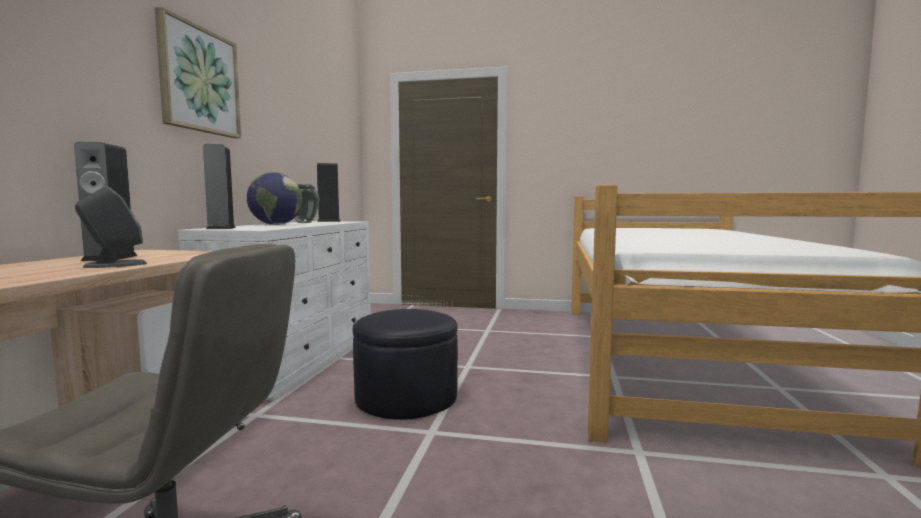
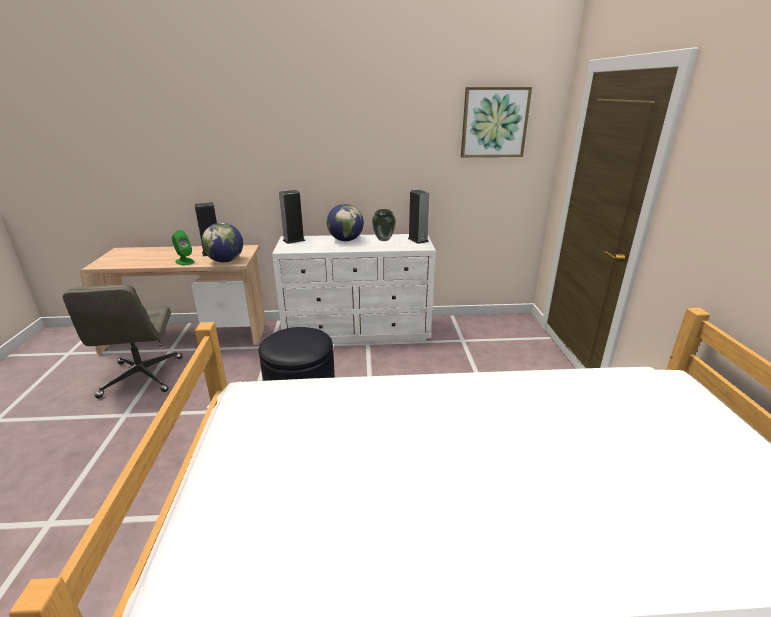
camera: 75 degrees right, 20 degrees up
(114, 265) = (184, 261): grey speaker -> green speaker
(190, 255) = (225, 261): none -> globe
(199, 80) = (302, 143): picture -> picture (494, 122)

